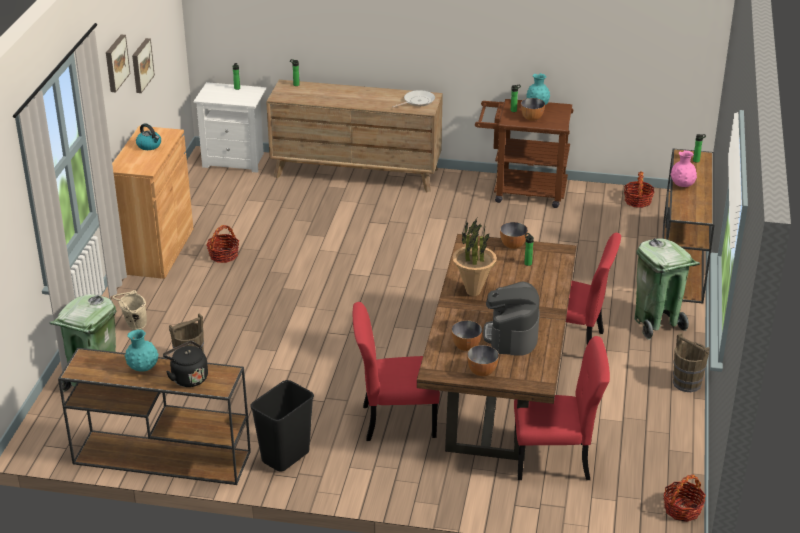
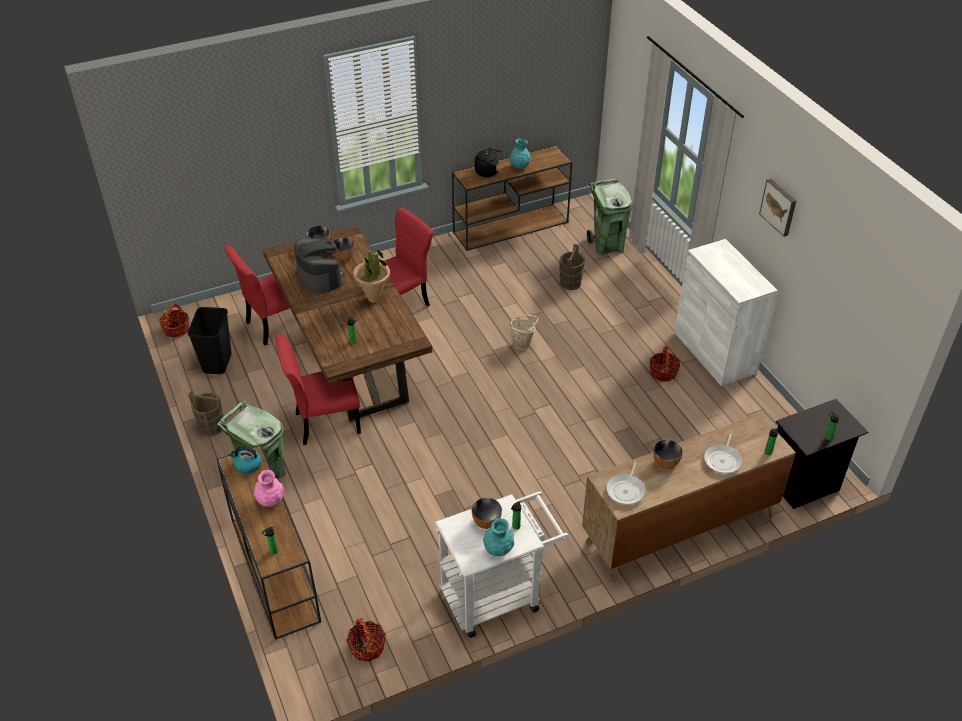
camera: 145 degrees right, 10 degrees up
(133, 326) = (639, 289): beige bucket -> beige bucket (523, 344)
(141, 65) = (812, 270): picture -> none
(149, 145) = (735, 274): kettle -> kettle (247, 465)
(157, 251) = (714, 352): brown cabinet -> white cabinet
(235, 160) = (803, 484): white nightstand -> black nightstand
(285, 457) = (442, 256): black trash can -> black trash can (216, 363)
(331, 91) = (723, 459): none -> frying pan
(513, 245) = (378, 353): bowl -> bowl (665, 463)
(522, 191) = (498, 595): brown cart -> white cart

